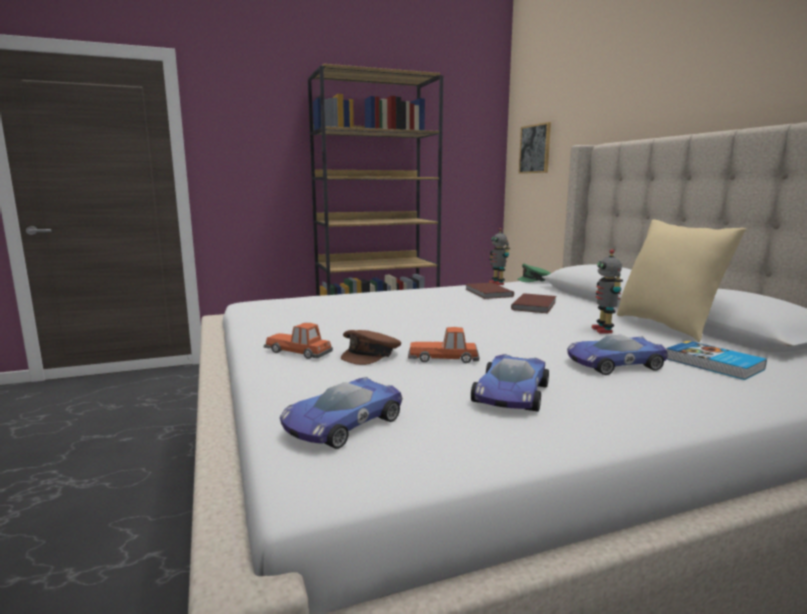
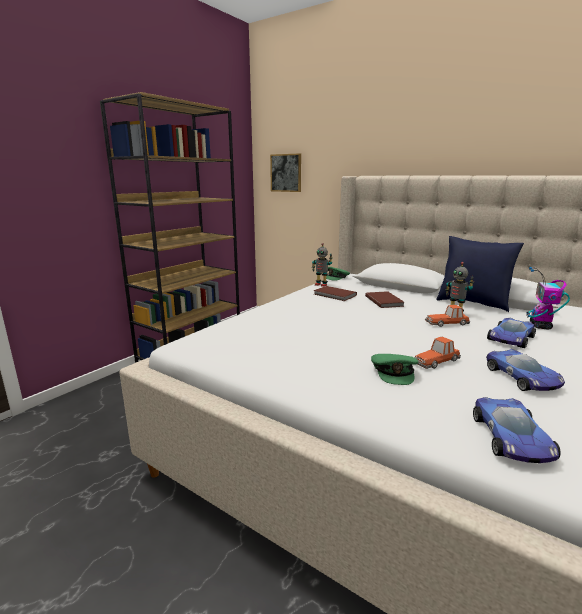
camera: 35 degrees left, 5 degrees up
(299, 352) = (346, 386): toy car -> toy car (447, 323)
(371, 354) = (394, 372): brown cap -> green cap
(667, 326) = (472, 303): beige pillow -> blue pillow
(713, 364) = (540, 326): book -> toy robot

